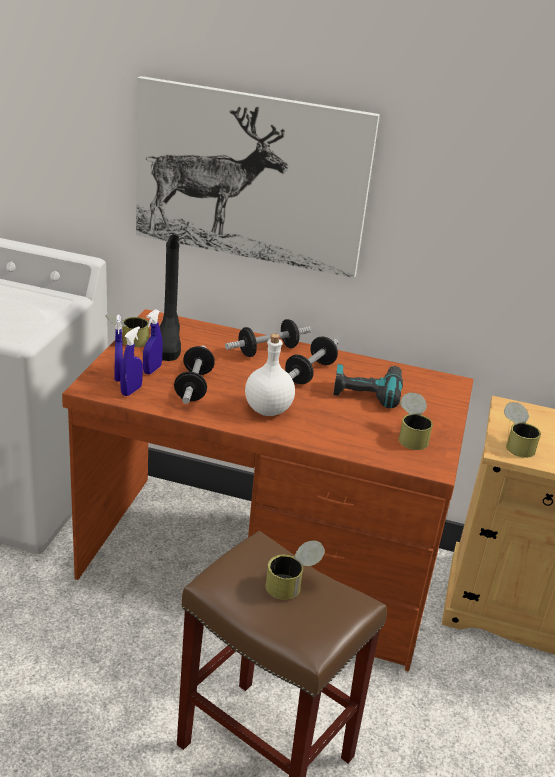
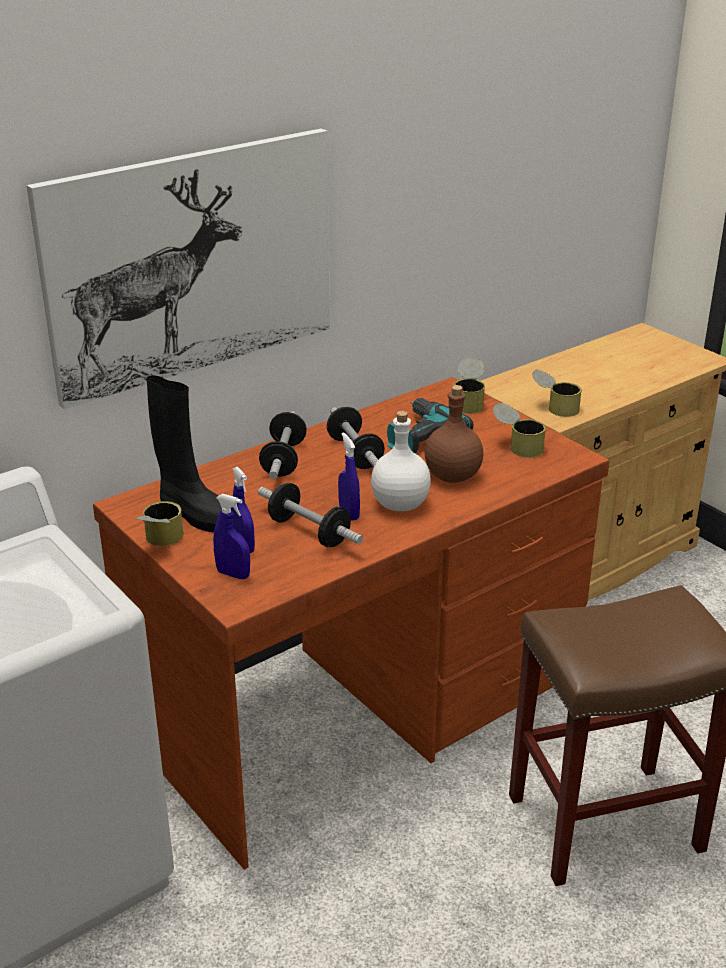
camera: 50 degrees left, 0 degrees up
(131, 391) = (274, 576): blue spray bottle -> blue spray bottle (349, 513)
(292, 584) = (626, 622): can -> can (469, 402)
(331, 420) = (453, 477): none -> brown bottle

